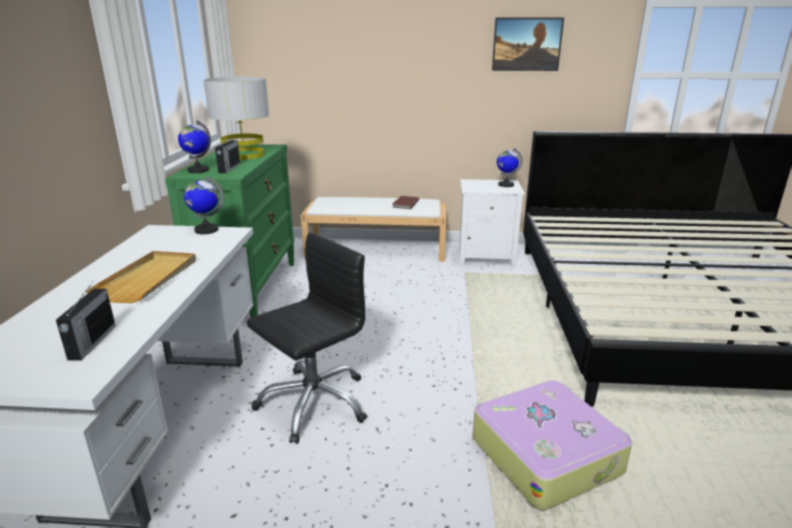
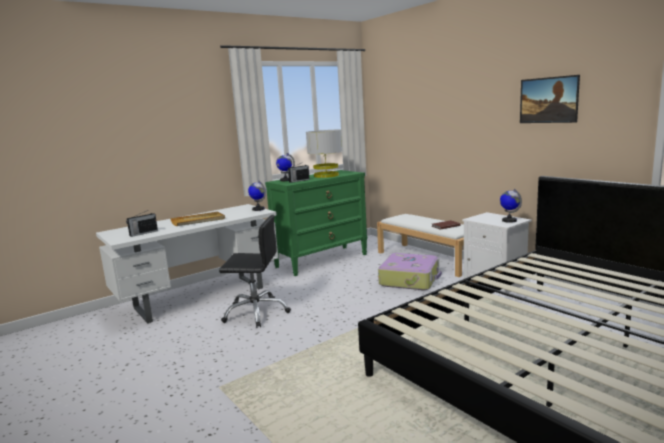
camera: 50 degrees right, 10 degrees down
(546, 454) = (298, 378): suitcase -> suitcase (410, 279)

